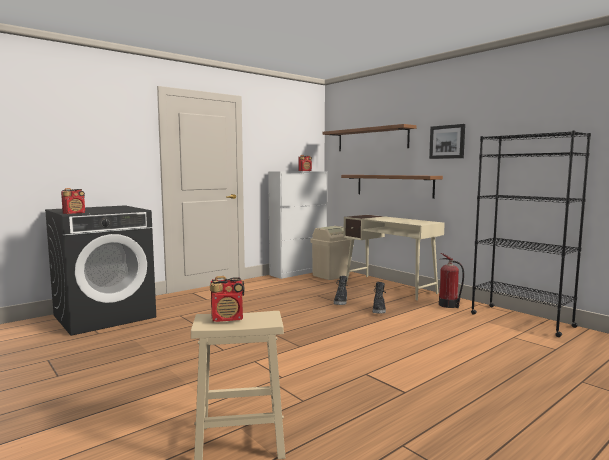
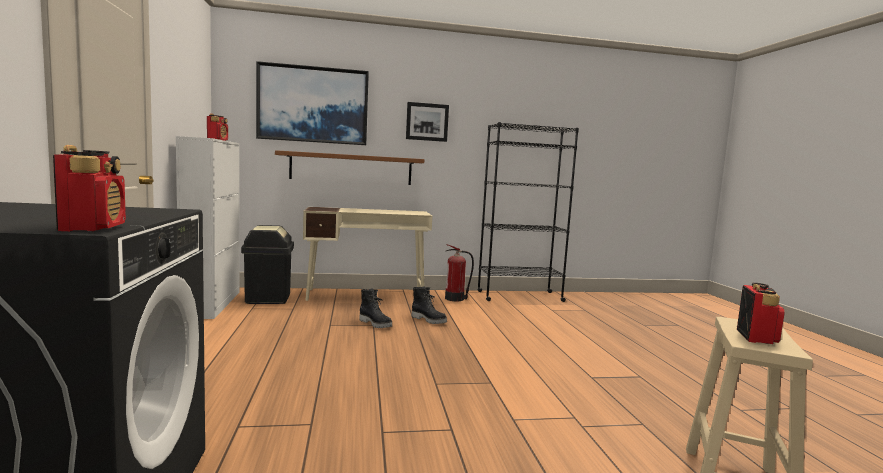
camera: 60 degrees left, 0 degrees up
(330, 275) = (267, 298): beige trash can -> black trash can
(371, 139) = (313, 105): brown shelf -> picture

